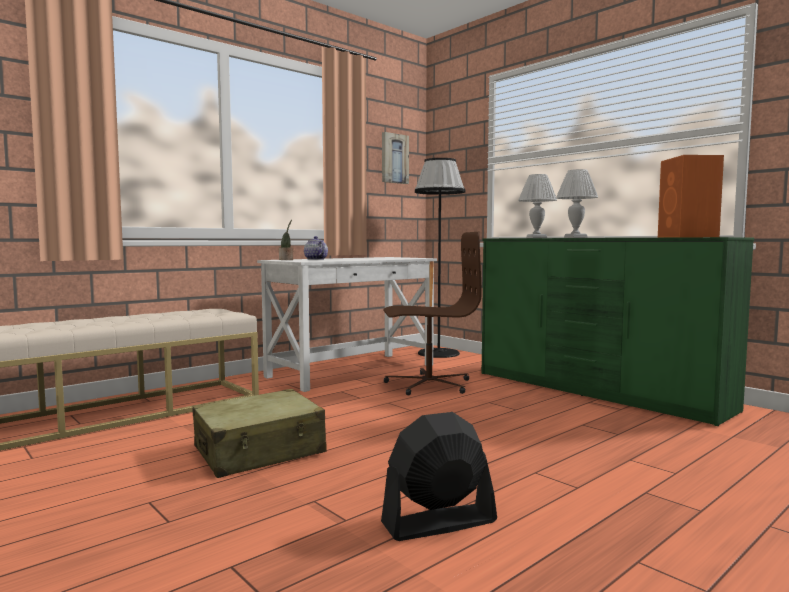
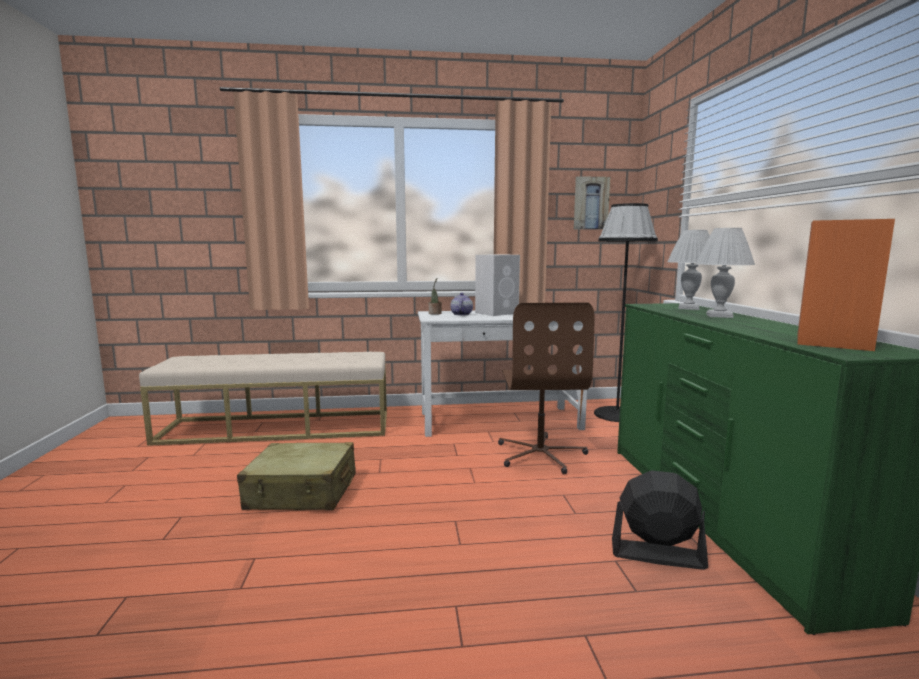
camera: 35 degrees right, 5 degrees up
(344, 258) = (497, 313): none -> white speaker
(428, 384) = (540, 454): brown office chair -> brown office chair turned 60 degrees clockwise
(438, 522) = (287, 625): black fan -> black fan (657, 554)

